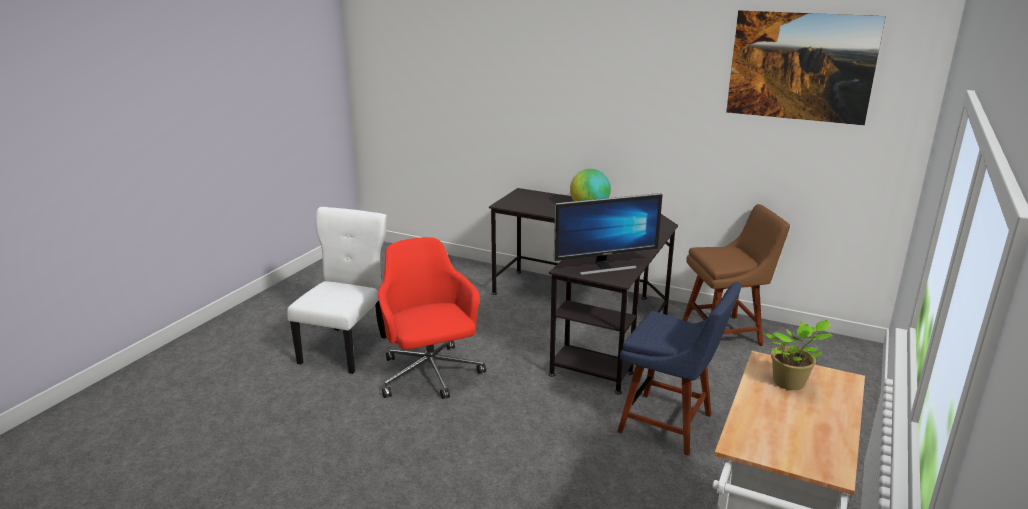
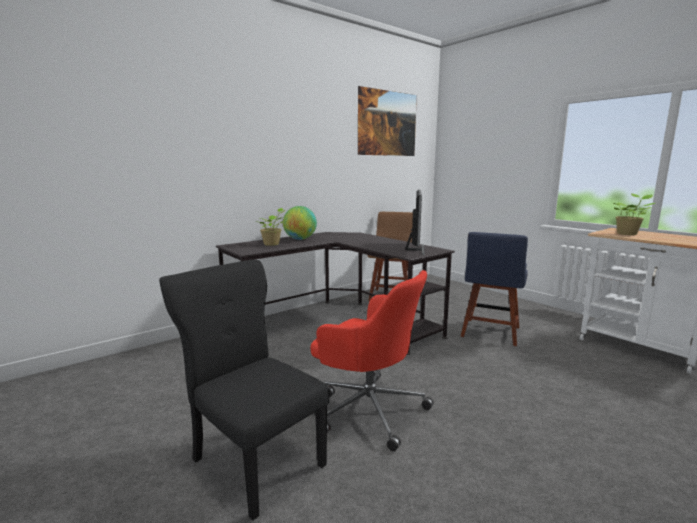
camera: 65 degrees left, 10 degrees down
(346, 348) = (255, 459): white chair -> black chair
(430, 375) = (368, 409): red office chair -> red office chair turned 150 degrees counterclockwise
(548, 204) = (272, 244): none -> potted plant
(670, 425) = (490, 333): blue chair -> blue chair turned 150 degrees clockwise

